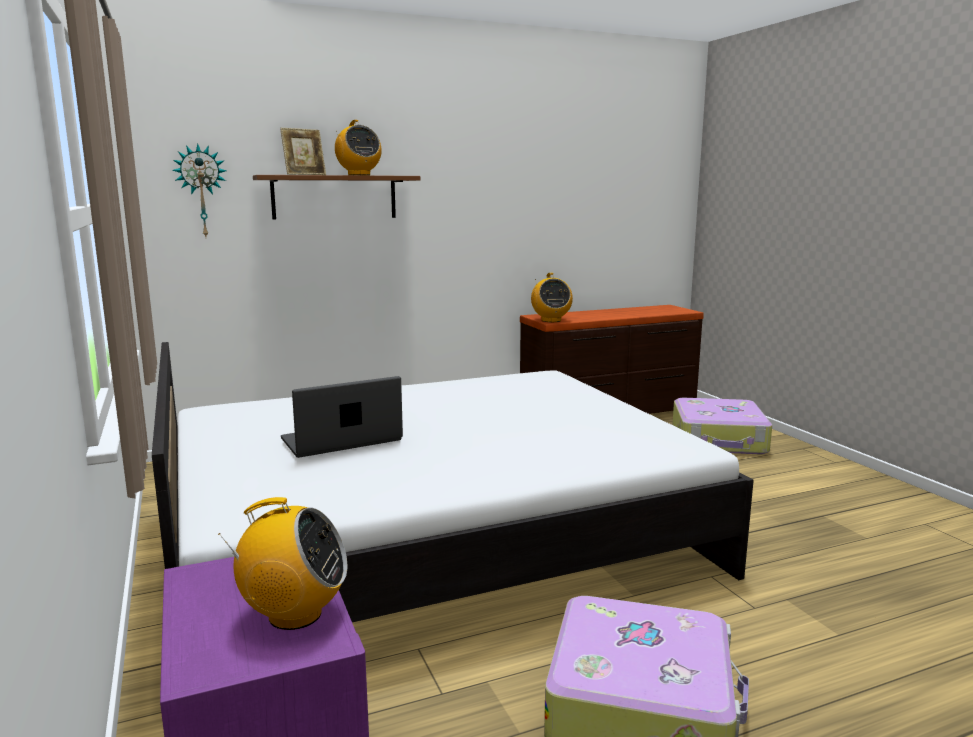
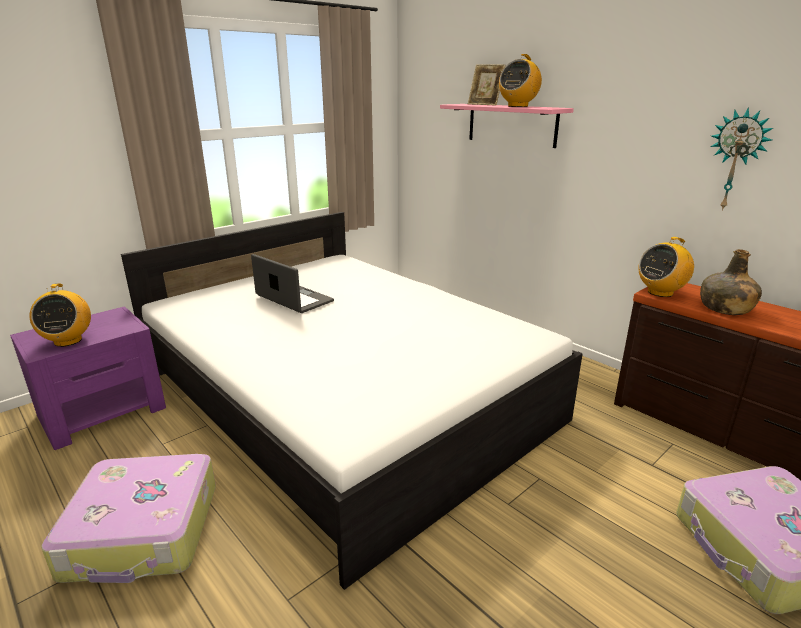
camera: 70 degrees right, 10 degrees up
(201, 191) = (435, 115): wall clock -> wall clock (736, 160)
(334, 197) = (511, 124): brown shelf -> pink shelf
(592, 317) = (725, 308): none -> green bottle

